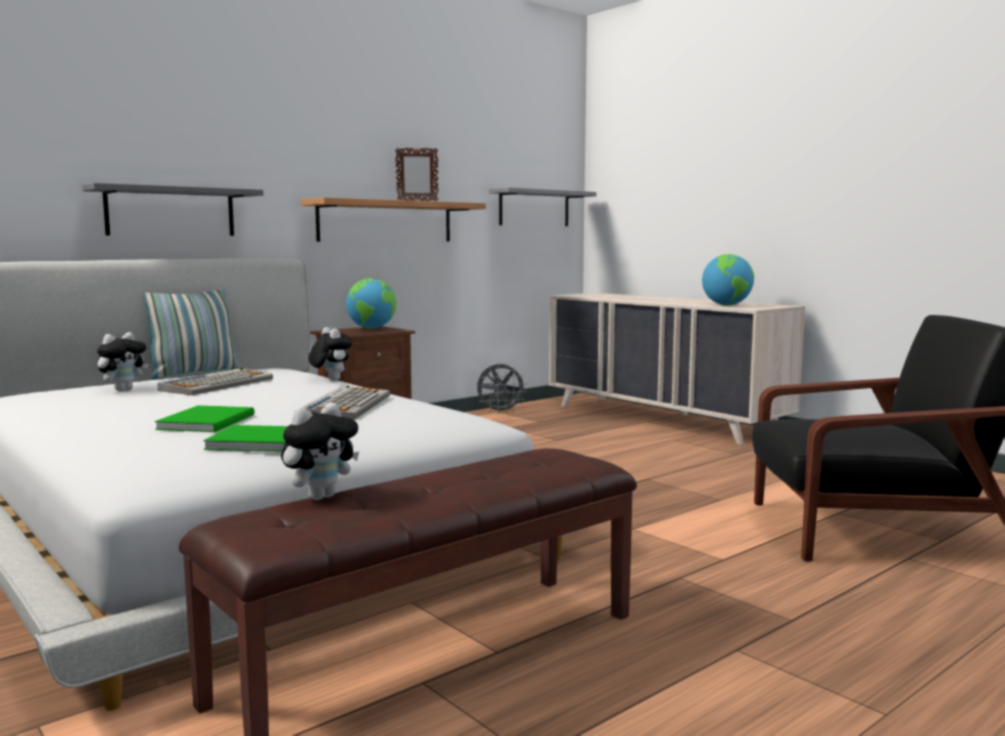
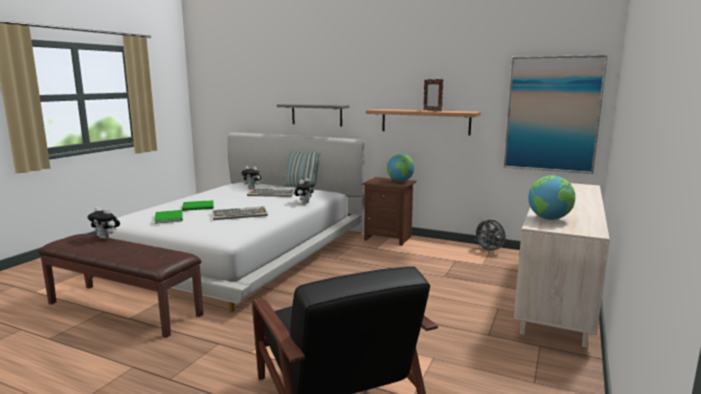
camera: 65 degrees right, 5 degrees up
(534, 208) = (552, 114): grey shelf -> picture

